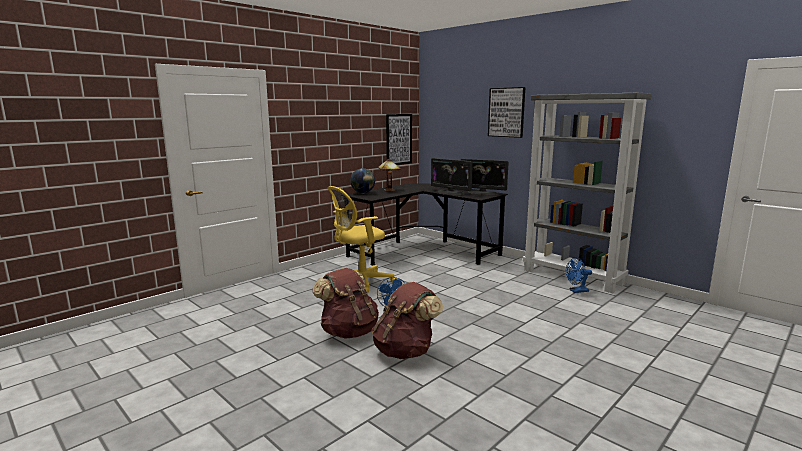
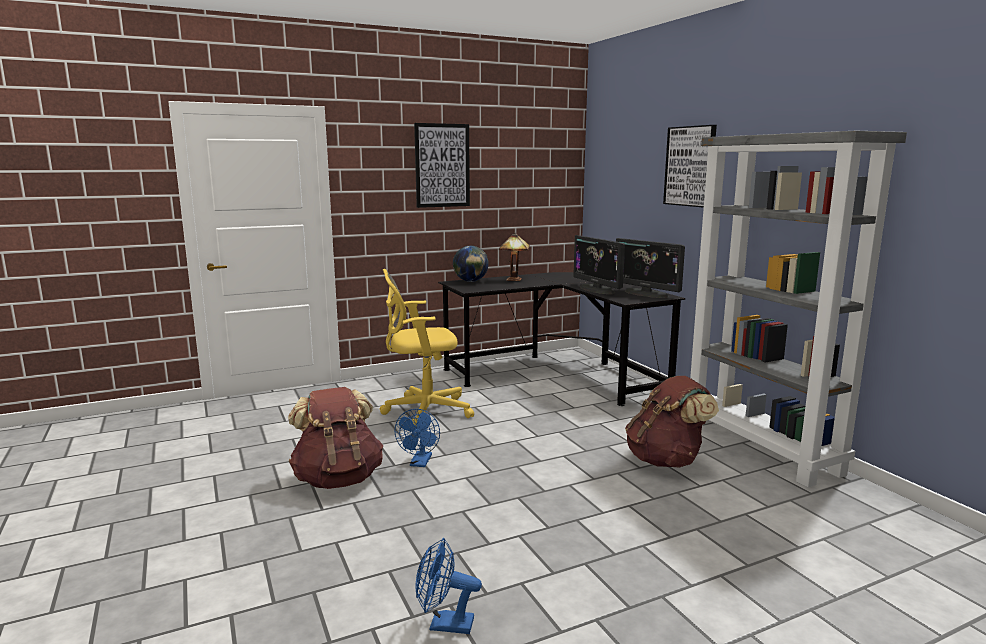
camera: 20 degrees right, 0 degrees up
(399, 139) = (545, 205): picture -> picture (442, 165)
(405, 351) = (382, 522): brown backpack -> brown backpack (666, 460)
(576, 291) = (744, 473): blue fan -> blue fan (444, 624)

